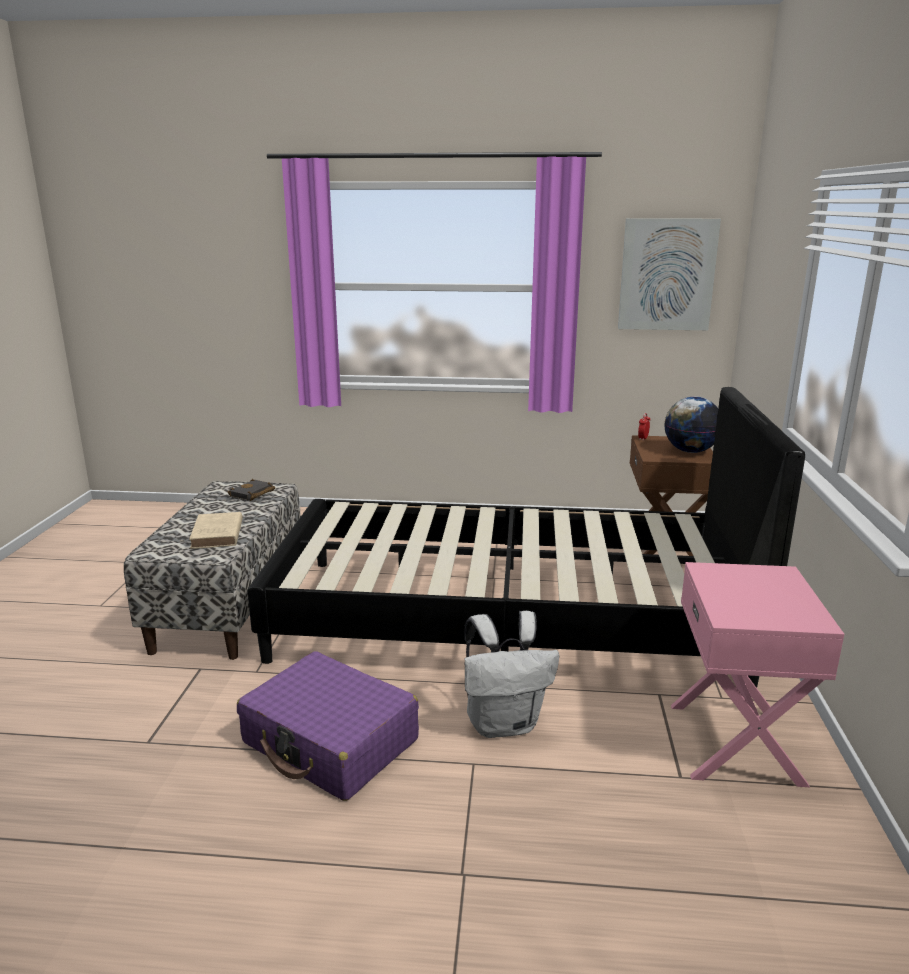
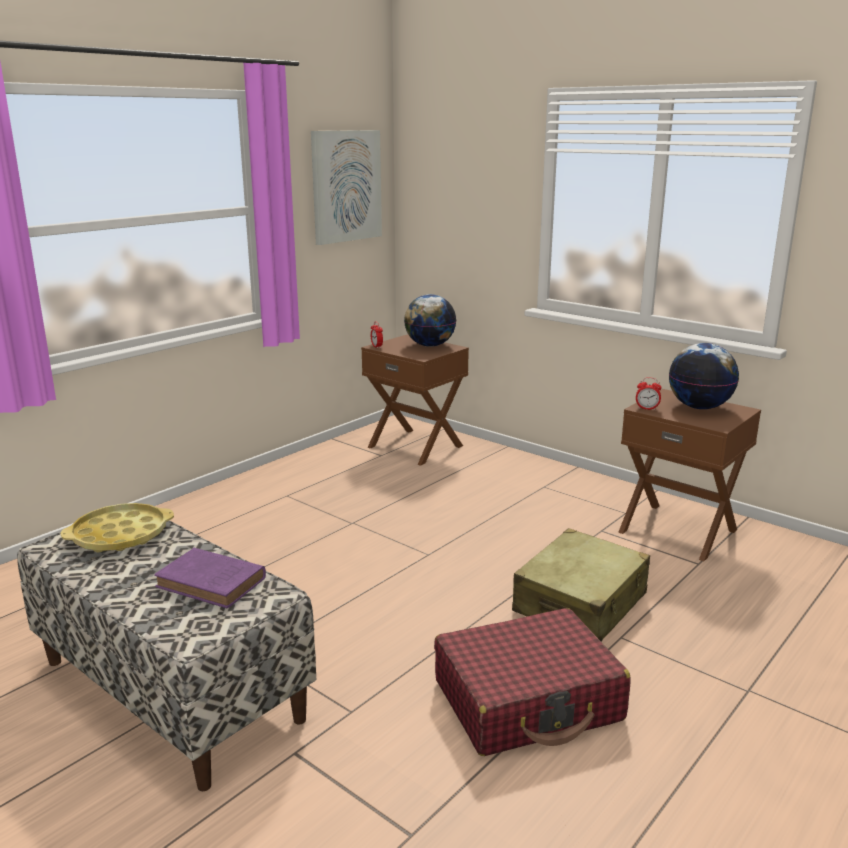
camera: 55 degrees left, 0 degrees up
(217, 535) = (213, 583): beige book -> purple book
(252, 494) = (120, 535): black book -> yellow tray
(330, 742) = (528, 701): purple suitcase -> red suitcase
(504, 723) = (580, 603): white backpack -> beige suitcase
(507, 618) = (428, 543): black bed -> none
(708, 571) = (647, 408): none -> alarm clock
(737, 743) = (678, 530): pink nightstand -> brown nightstand
(771, 596) = (699, 407): none -> globe

